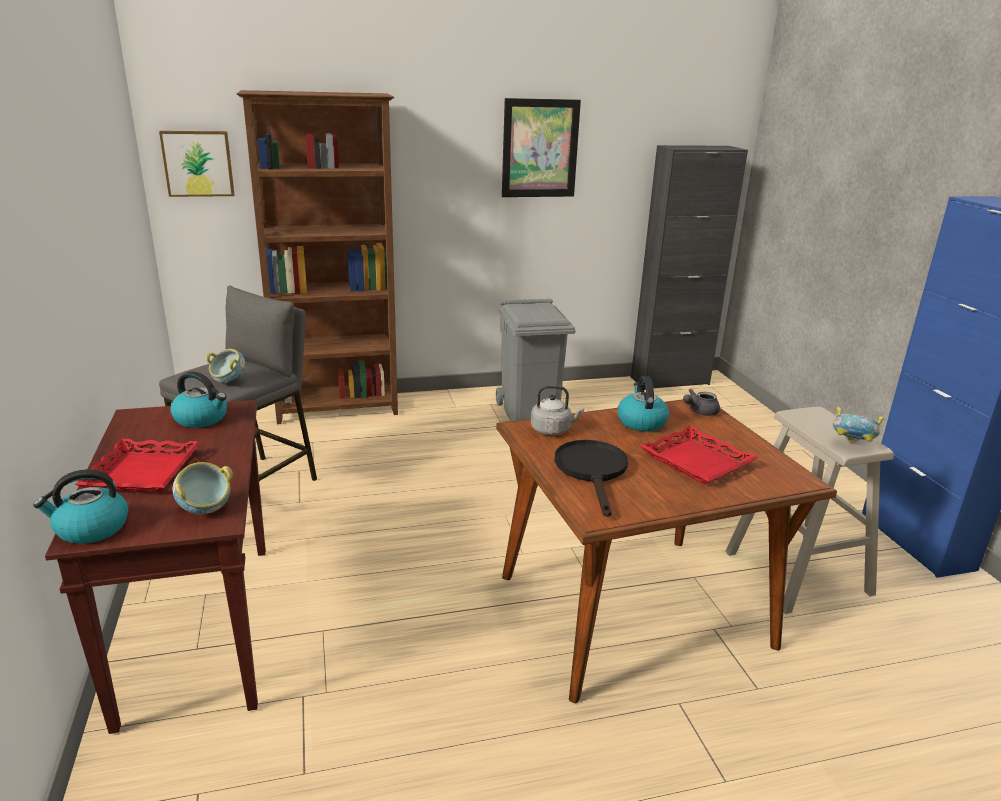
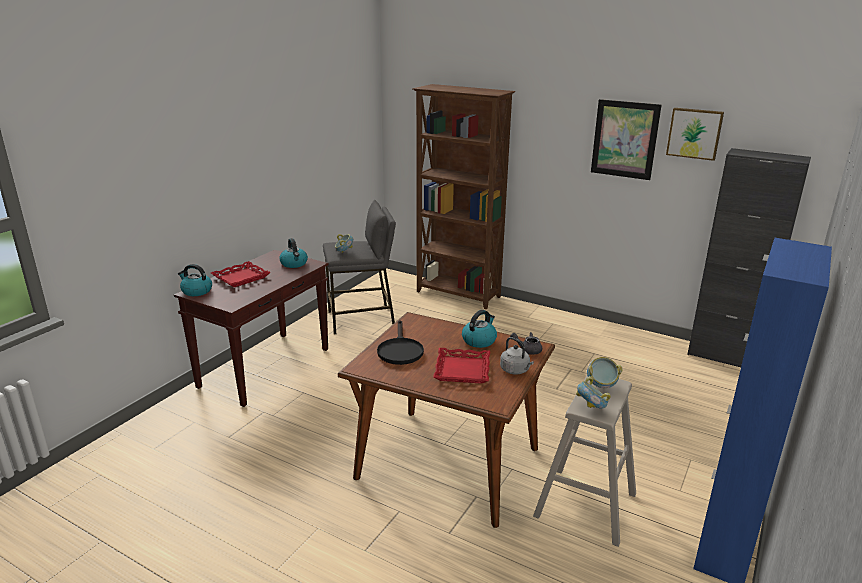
camera: 45 degrees right, 0 degrees up
(198, 163) = (408, 125): picture -> picture (694, 133)
(205, 510) = (235, 299): bowl -> bowl (601, 385)
(530, 411) = (572, 337): grey trash can -> none
(553, 430) = (424, 325): grey kettle -> grey kettle (516, 370)
(592, 471) = (400, 350): black frying pan -> black frying pan turned 135 degrees clockwise

